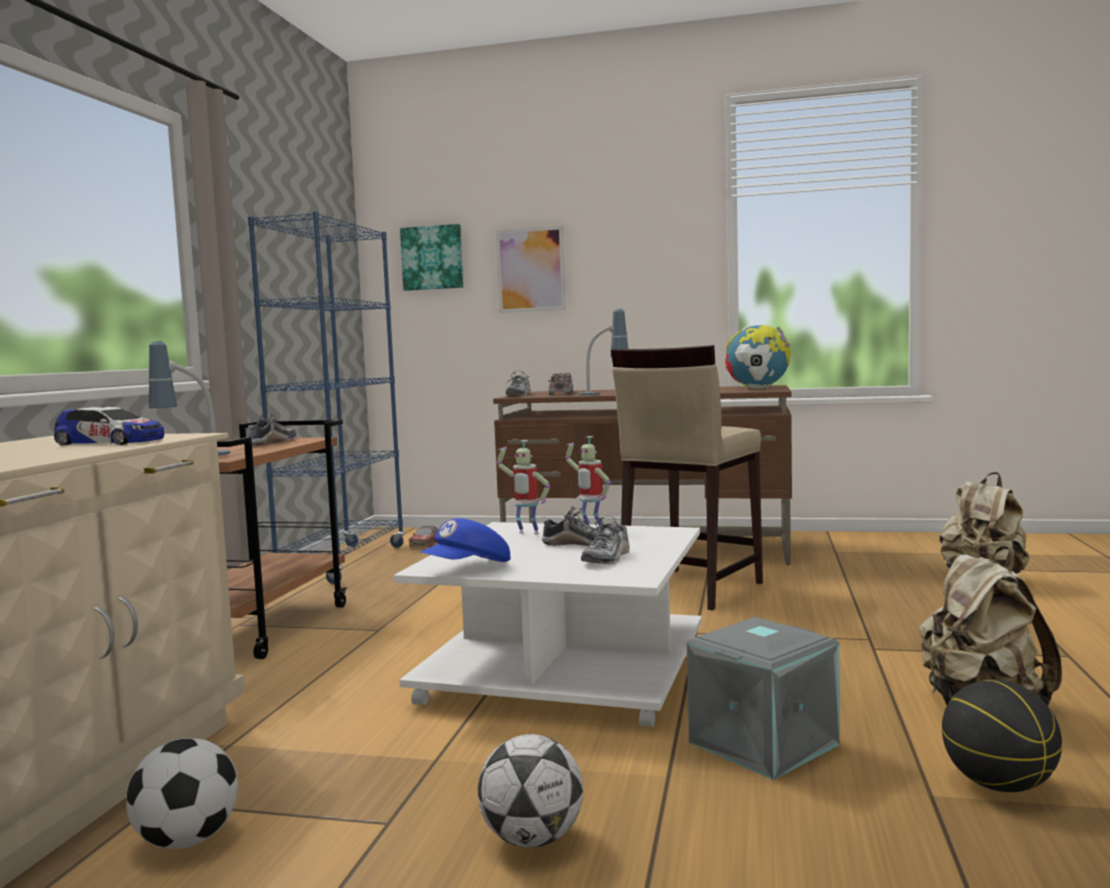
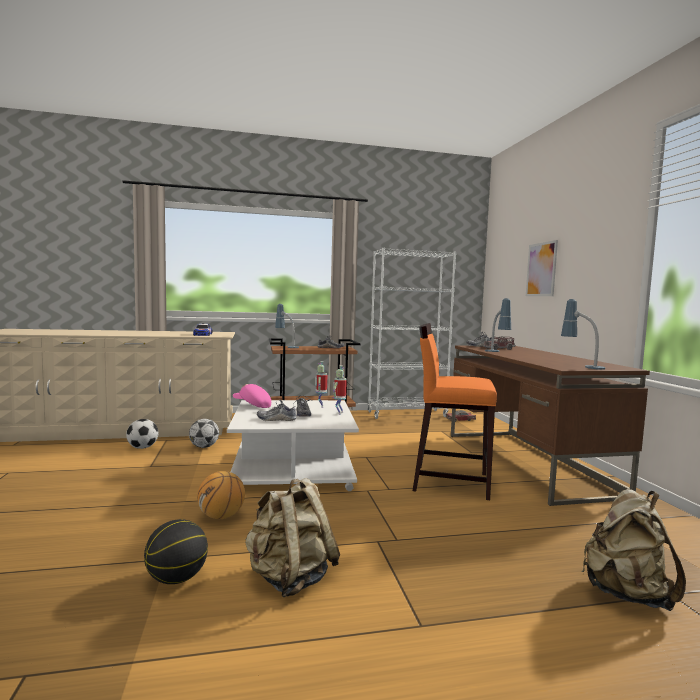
camera: 65 degrees right, 0 degrees up
(343, 563) = (407, 414): blue bookcase -> white bookcase
(432, 258) = (506, 262): picture -> none
(468, 568) = (252, 405): blue cap -> pink cap
(532, 839) = (136, 486): football -> football (204, 447)
(689, 588) = (450, 481): beige stool -> orange stool
(758, 388) = (581, 366): globe -> table lamp
(762, 742) = (221, 516): grey storage box -> basketball

